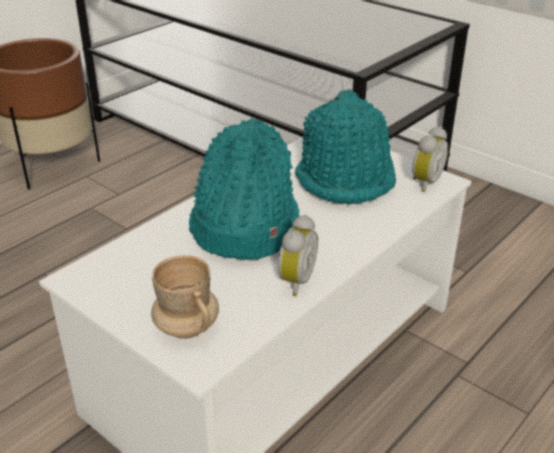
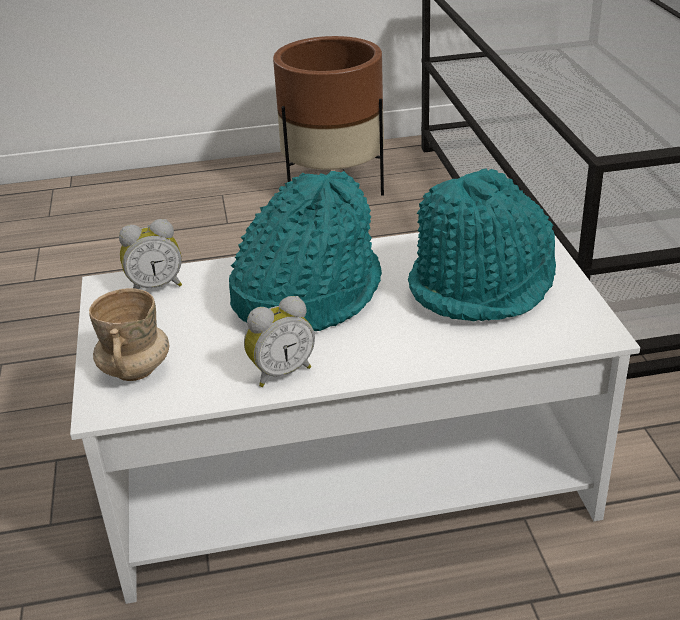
camera: 40 degrees right, 0 degrees up
(424, 182) = (571, 326): alarm clock -> alarm clock (155, 286)

